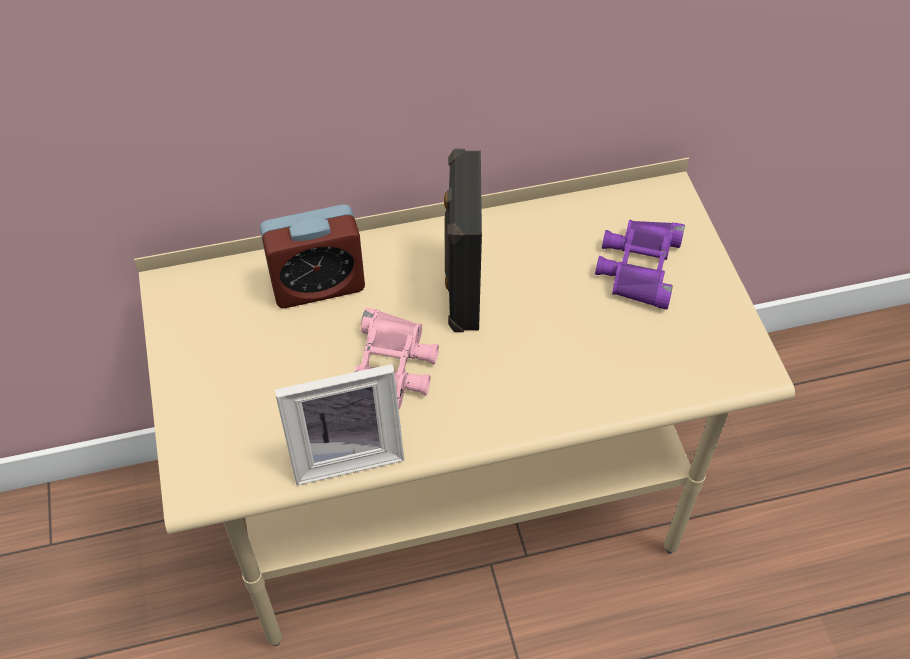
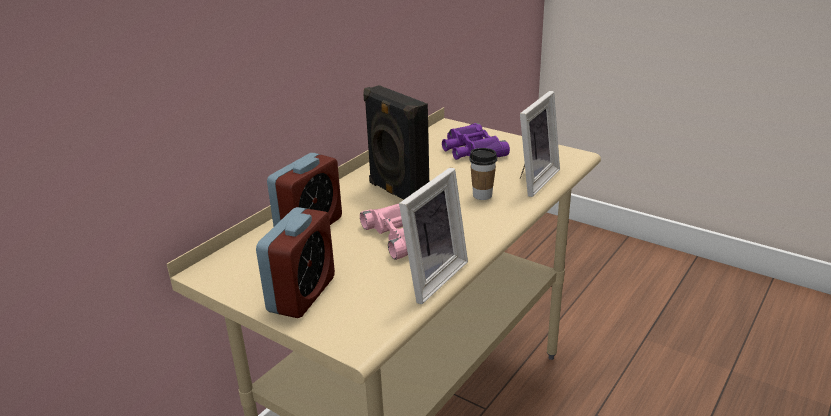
camera: 40 degrees left, 25 degrees down
(215, 384) = (302, 294): none -> alarm clock
(548, 363) = (482, 195): none -> cup
(639, 377) = (532, 180): none -> picture frame

